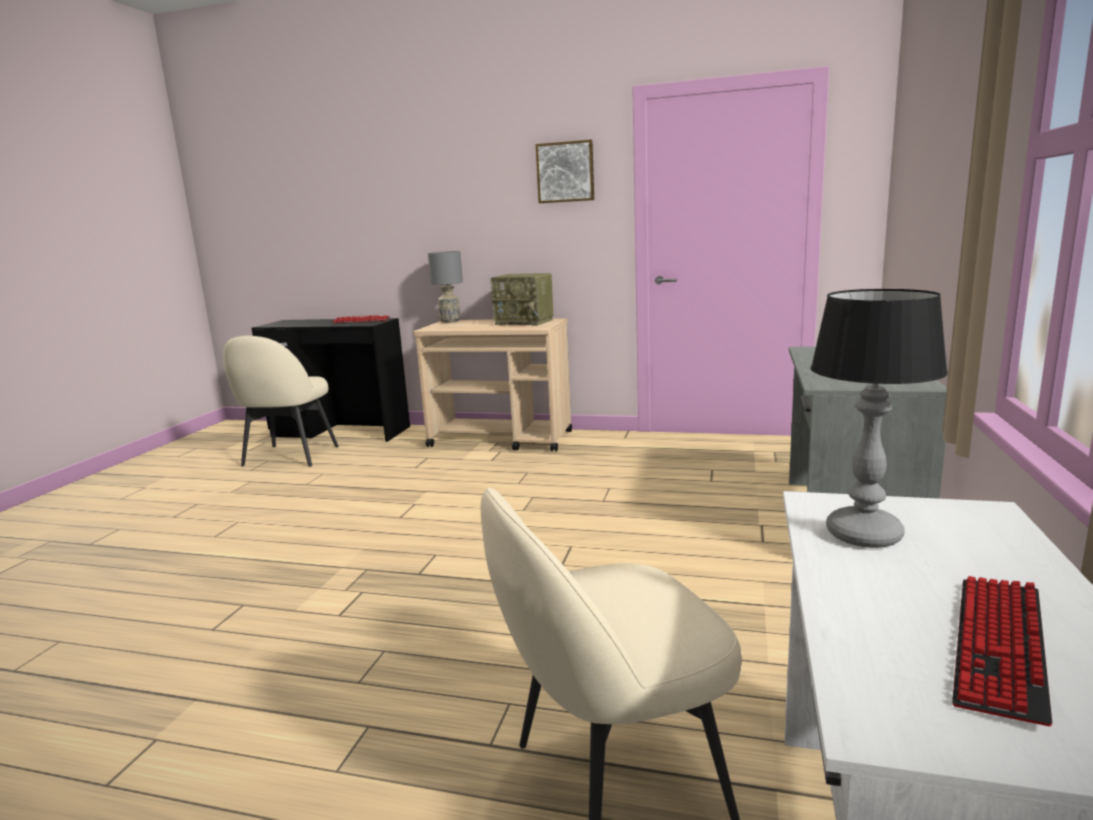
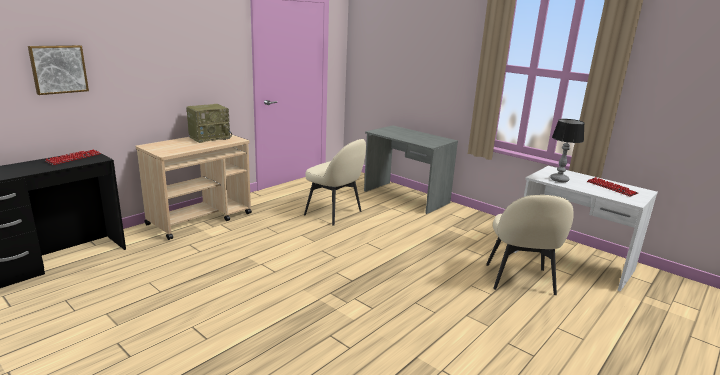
camera: 65 degrees left, 5 degrees up
(289, 457) = (77, 290): beige chair -> beige chair (334, 213)
(449, 321) = (149, 145): grey table lamp -> none
(565, 172) = (216, 37): picture -> picture (58, 69)

